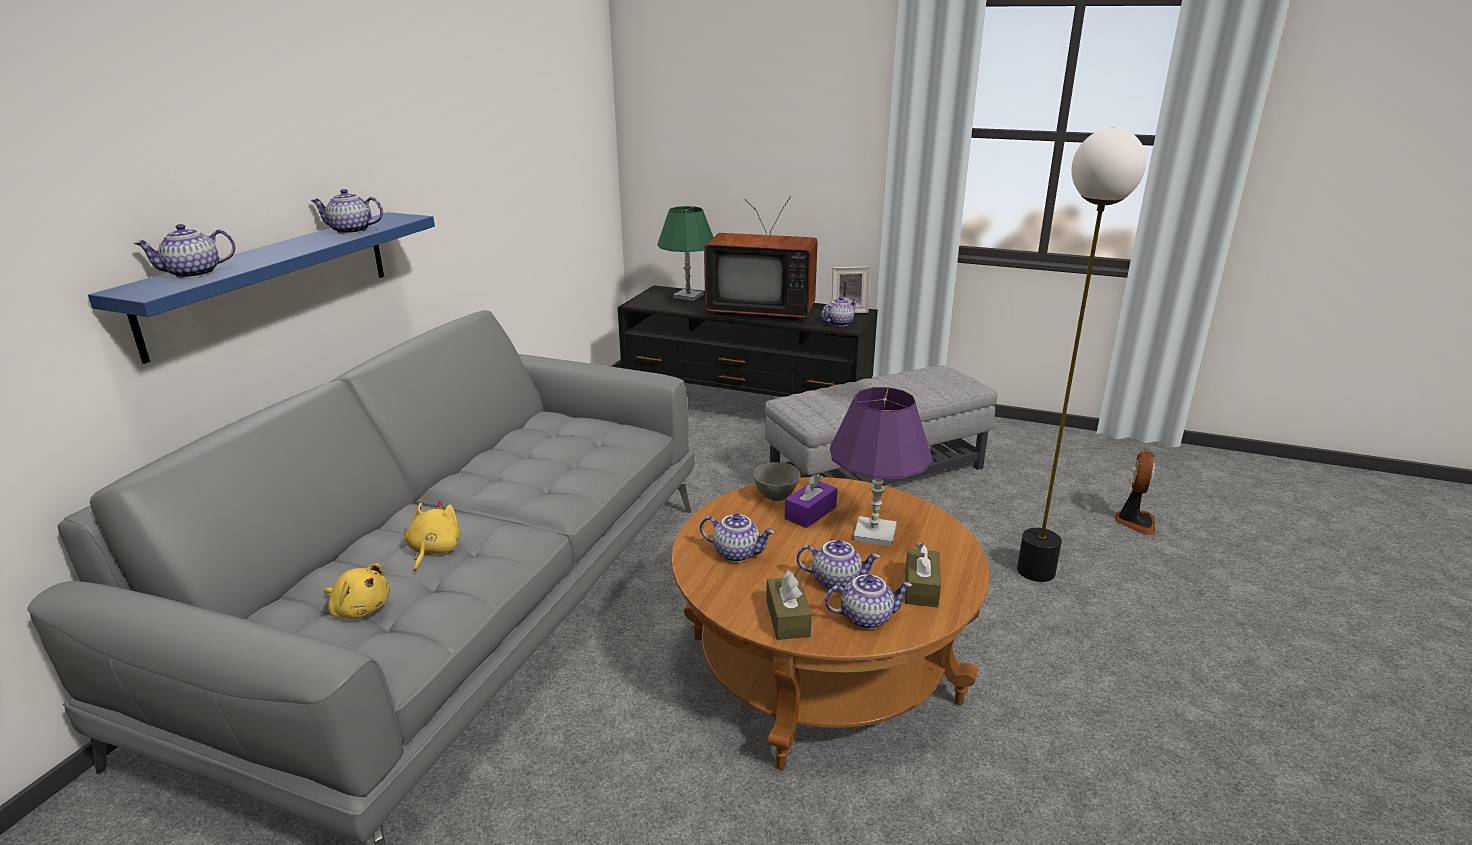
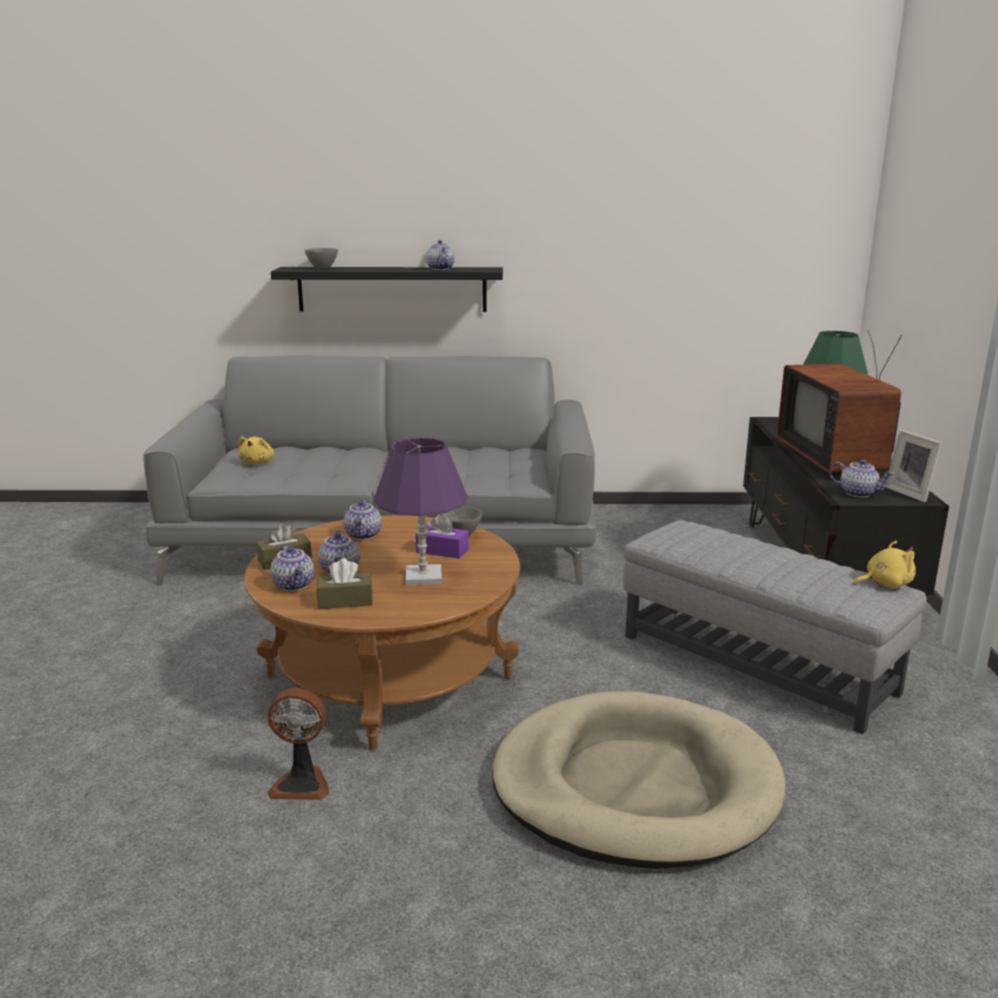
camera: 70 degrees right, 5 degrees down
(193, 274) = (322, 268): teapot -> grey bowl
(272, 280) = (392, 289): blue shelf -> black shelf
(433, 551) = (323, 463): yellow plush toy -> yellow plush toy (885, 583)
(1035, 571) = (634, 786): floor lamp -> beige dog bed
(1134, 522) = (850, 877): fan -> fan (302, 783)

